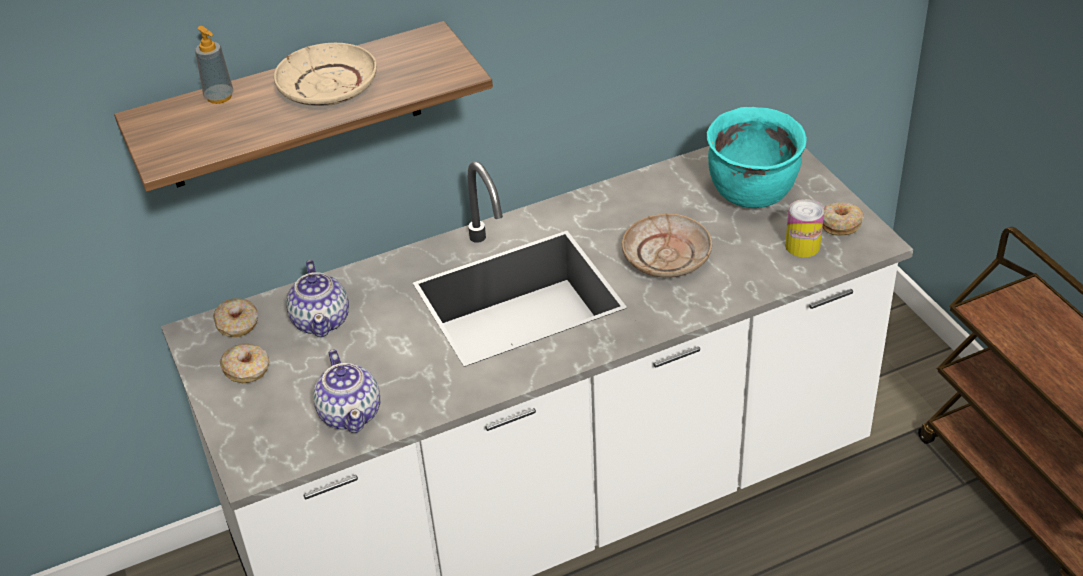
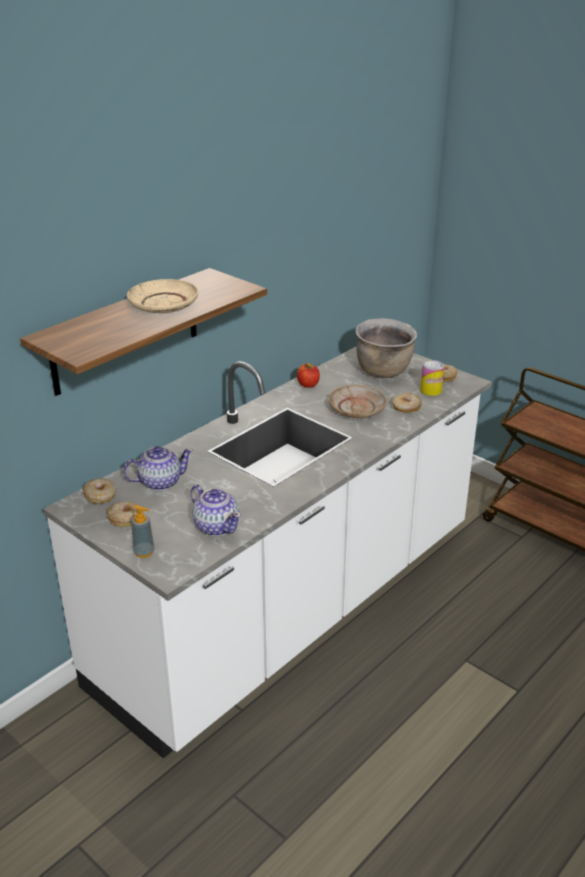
camera: 25 degrees left, 10 degrees down
(219, 97) = (91, 319): soap dispenser -> soap dispenser (144, 552)
(322, 320) = (159, 482): teapot -> teapot turned 75 degrees counterclockwise
(623, 194) = (308, 384): none -> apple
(742, 270) = (406, 407): none -> donut
(753, 193) = (384, 371): turquoise cooking pot -> brown cooking pot

